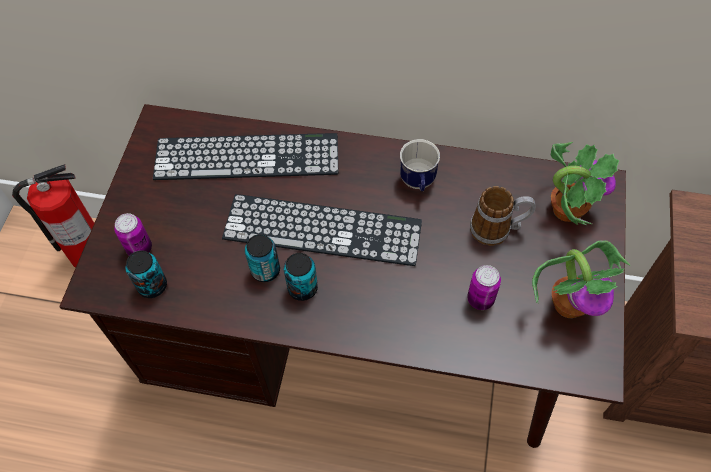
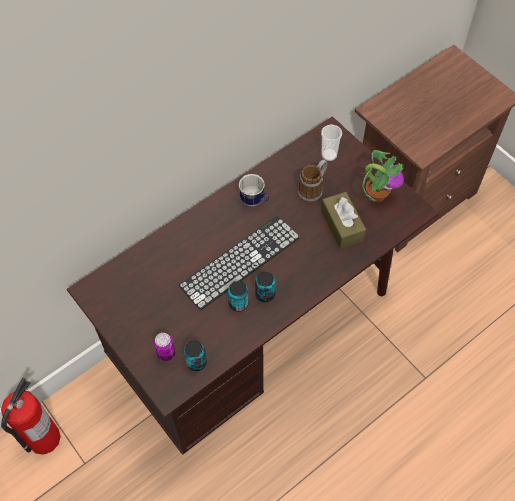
camera: 50 degrees left, 0 degrees up
(247, 157) = (159, 263): keyboard -> none
(480, 299) = (342, 225): can -> brown tissue box
(566, 209) = (329, 155): potted plant -> cup

